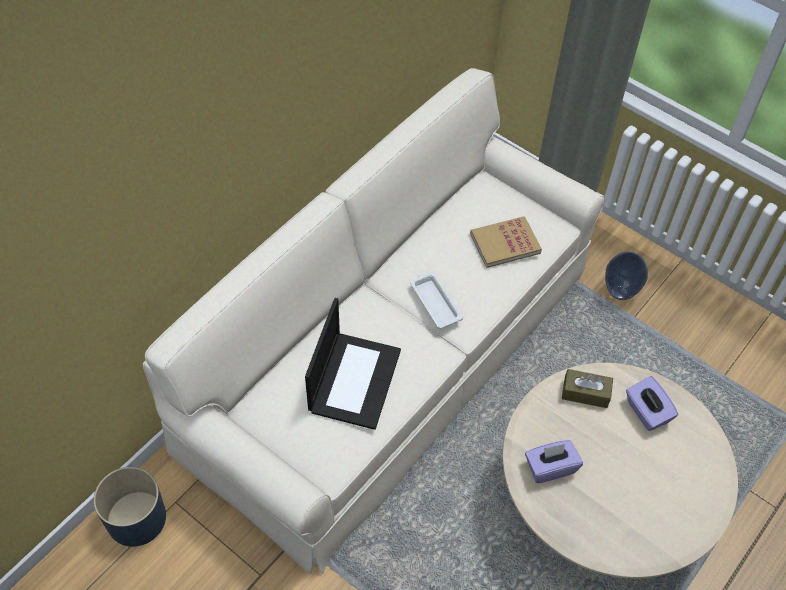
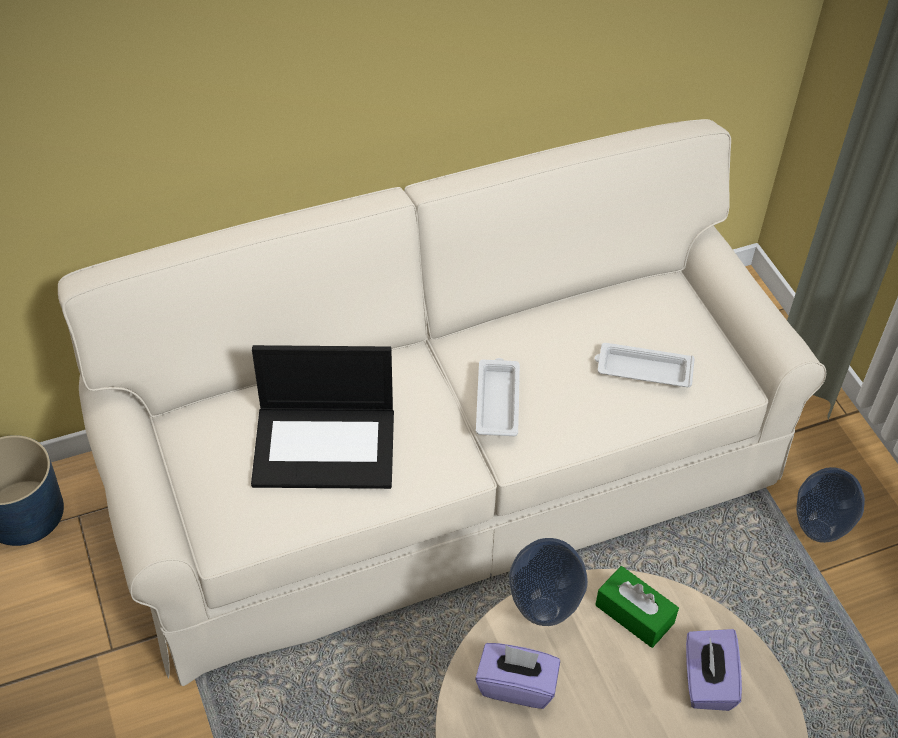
camera: 30 degrees right, 5 degrees down
(354, 379) = (326, 446): laptop -> laptop turned 45 degrees clockwise
(505, 243) = (642, 370): book -> white tray
(536, 417) = (543, 611): none -> vase
(585, 393) = (634, 614): brown tissue box -> green tissue box

